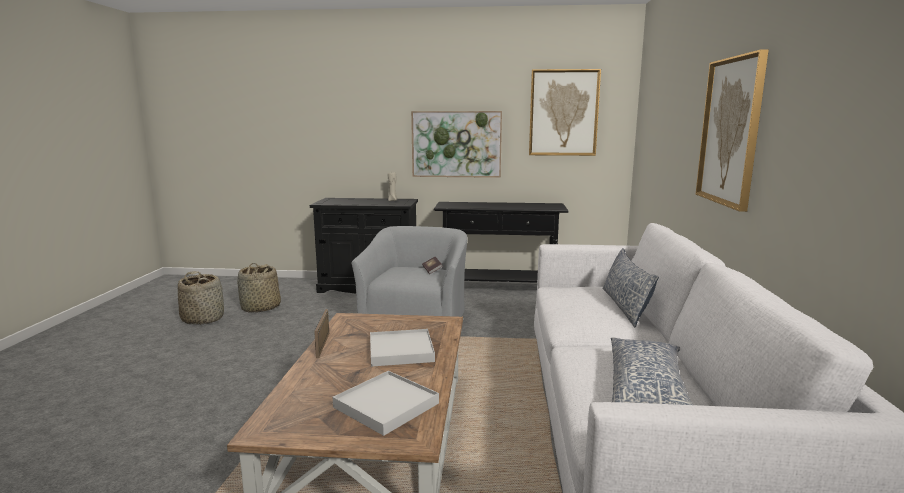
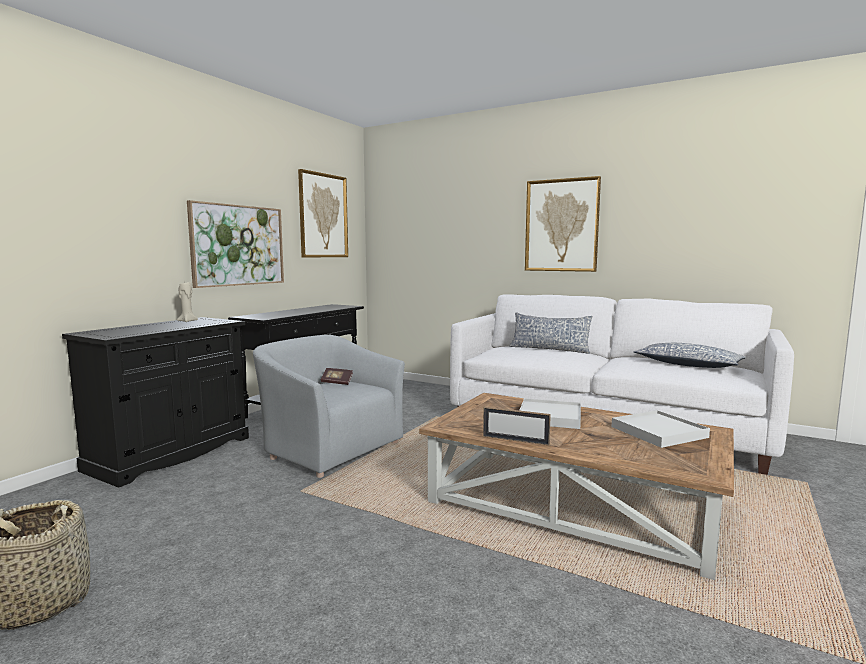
camera: 65 degrees left, 5 degrees down
(260, 308) = (97, 538): basket -> none

